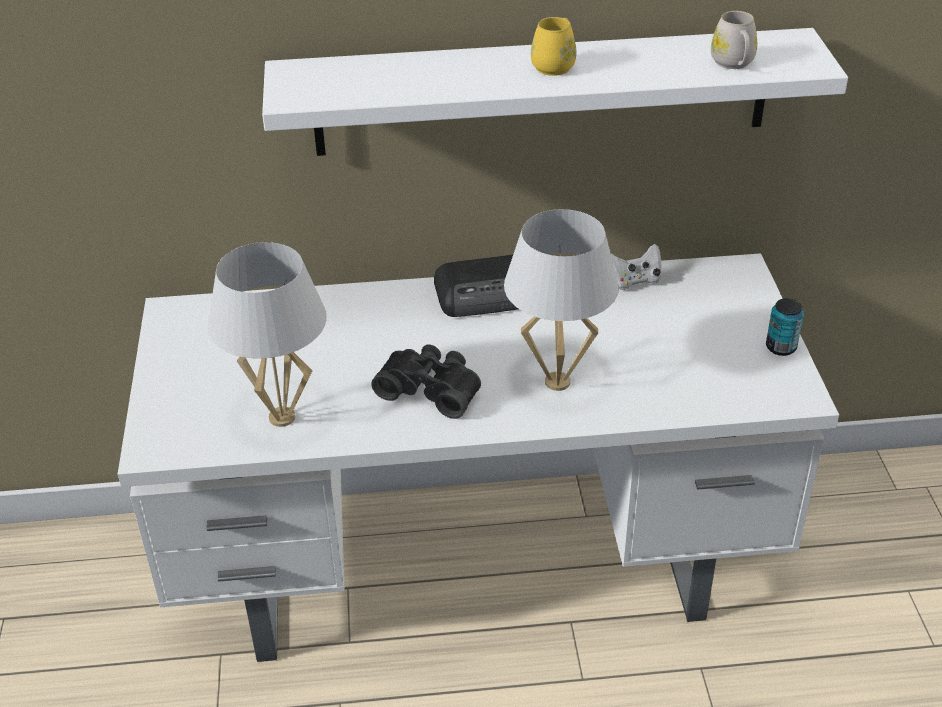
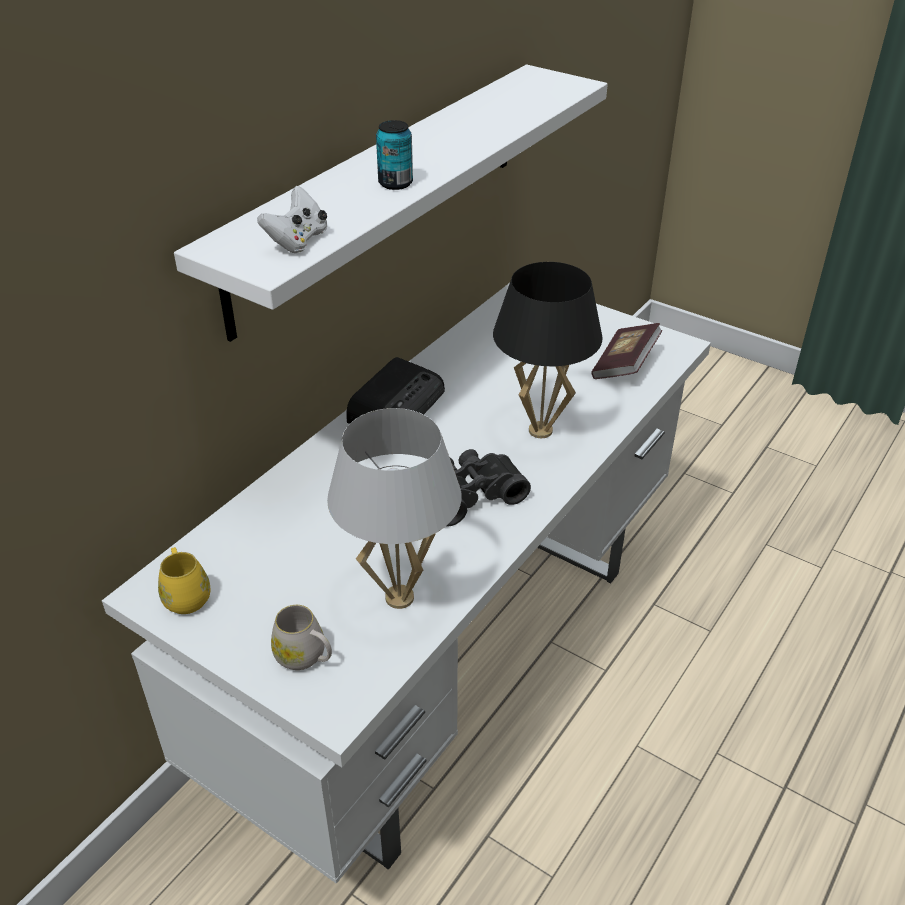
camera: 50 degrees left, 0 degrees up
(555, 65) = (423, 150): yellow mug -> yellow mug (186, 595)
(557, 381) = (540, 430): white table lamp -> black table lamp
(634, 281) = (474, 337): white game controller -> white game controller (297, 241)
(718, 381) = (624, 365): none -> book
(734, 64) = (532, 102): white mug -> white mug (305, 657)
(781, 347) = (621, 324): can -> can (395, 183)

